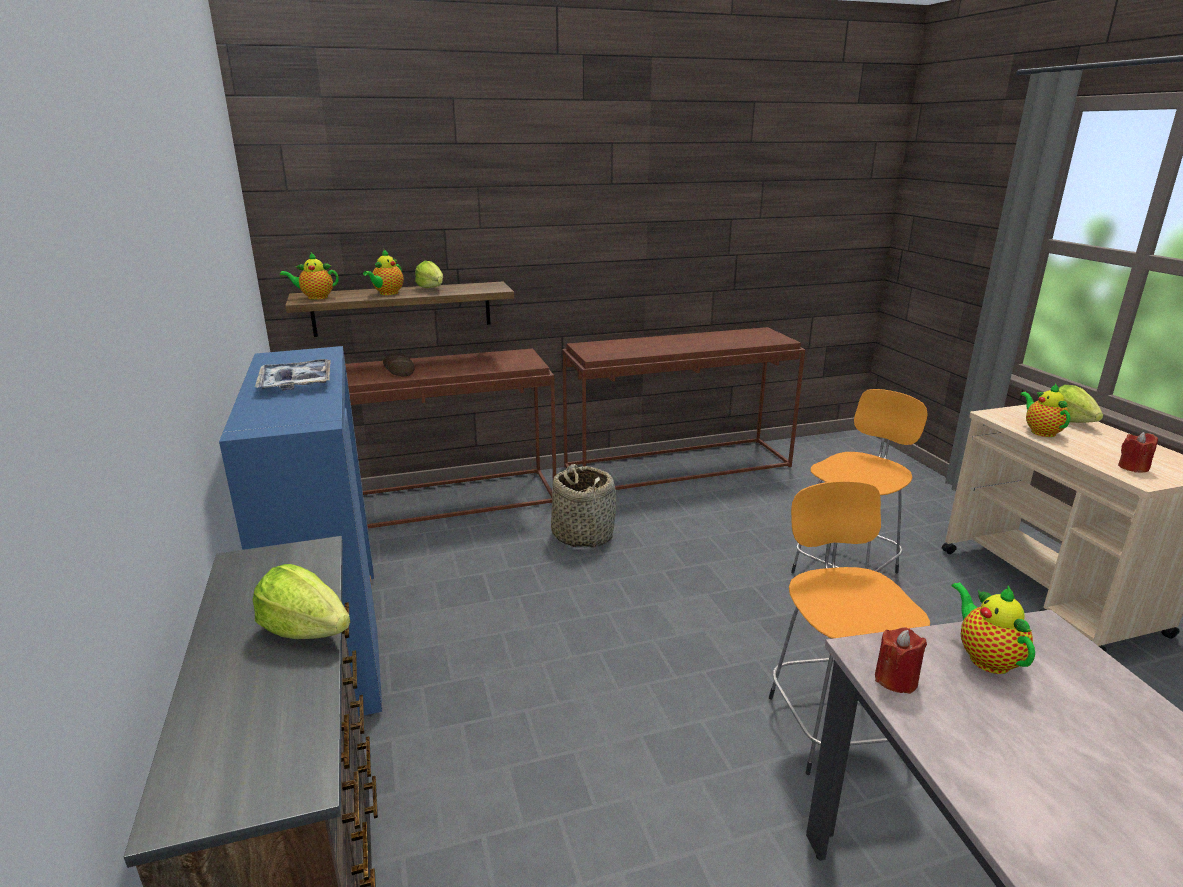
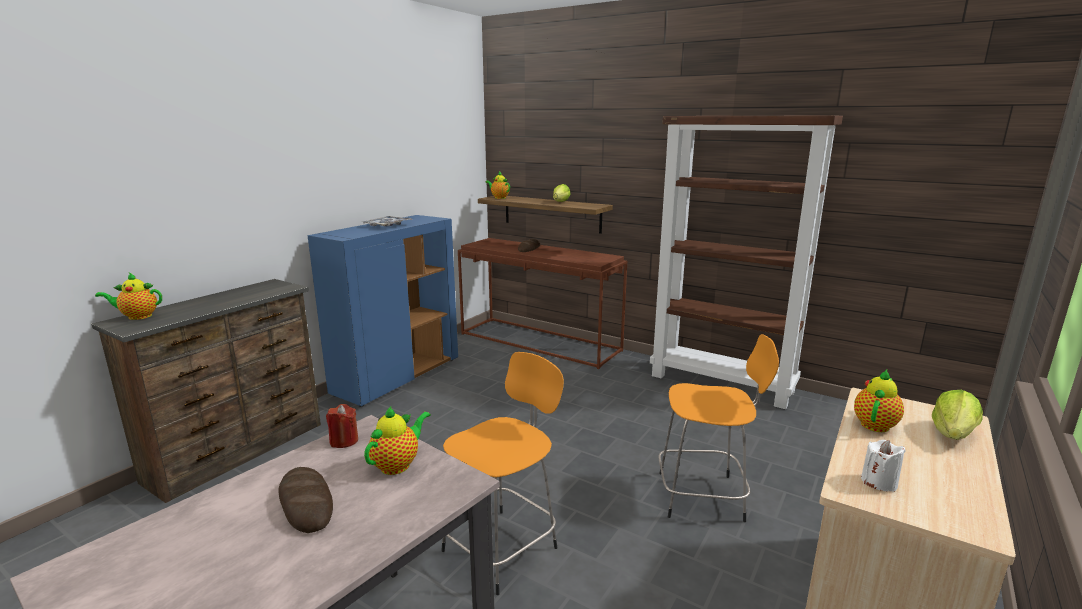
camera: 50 degrees right, 5 degrees down
(305, 630) = (227, 303): lettuce -> none
(387, 293) = (533, 201): teapot -> teapot (137, 316)
(583, 535) = (579, 389): basket -> none
(678, 465) = (722, 383): brown console table -> brown bookcase
(1059, 751) = (306, 503): none -> bread
(1133, 467) = (879, 482): red candle -> white candle

